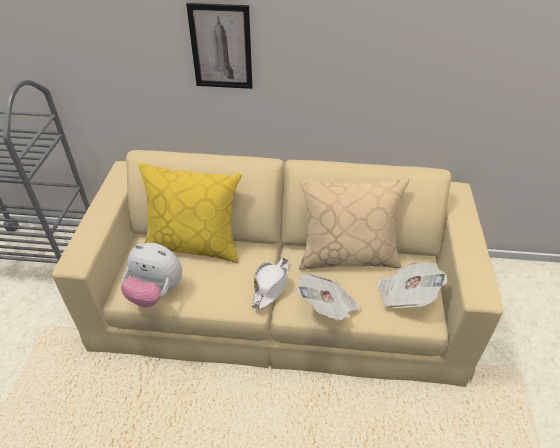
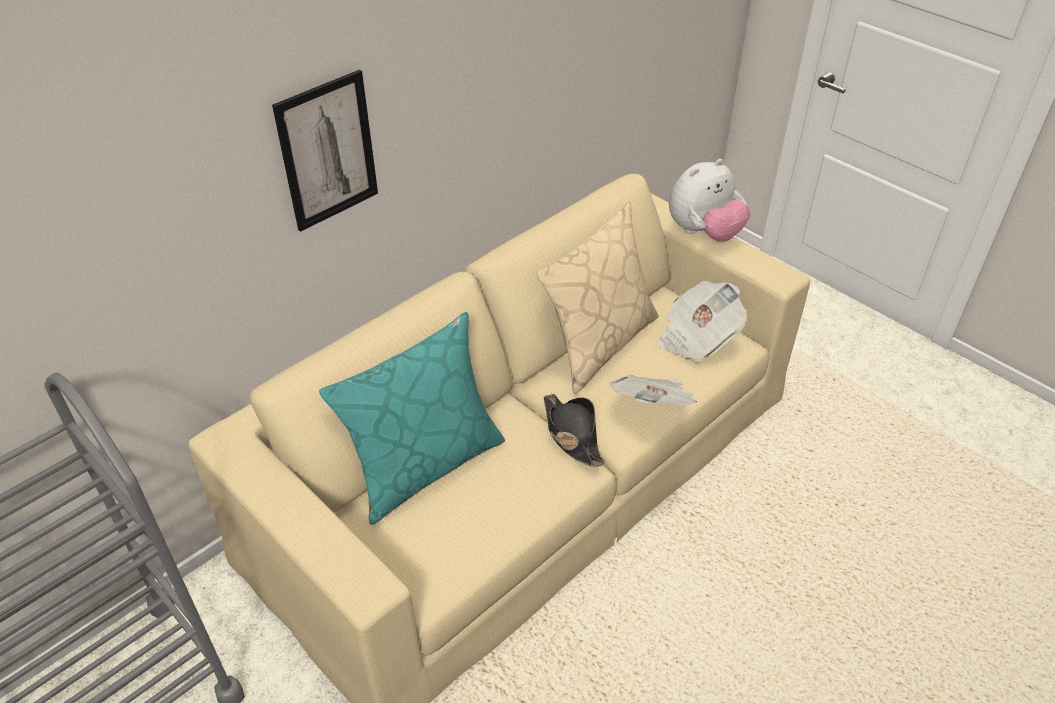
camera: 50 degrees left, 0 degrees up
(155, 292) = (466, 552): plush toy -> plush toy (704, 233)
(194, 244) = (424, 465): yellow pillow -> turquoise pillow
(271, 286) = (571, 434): white hat -> black hat

